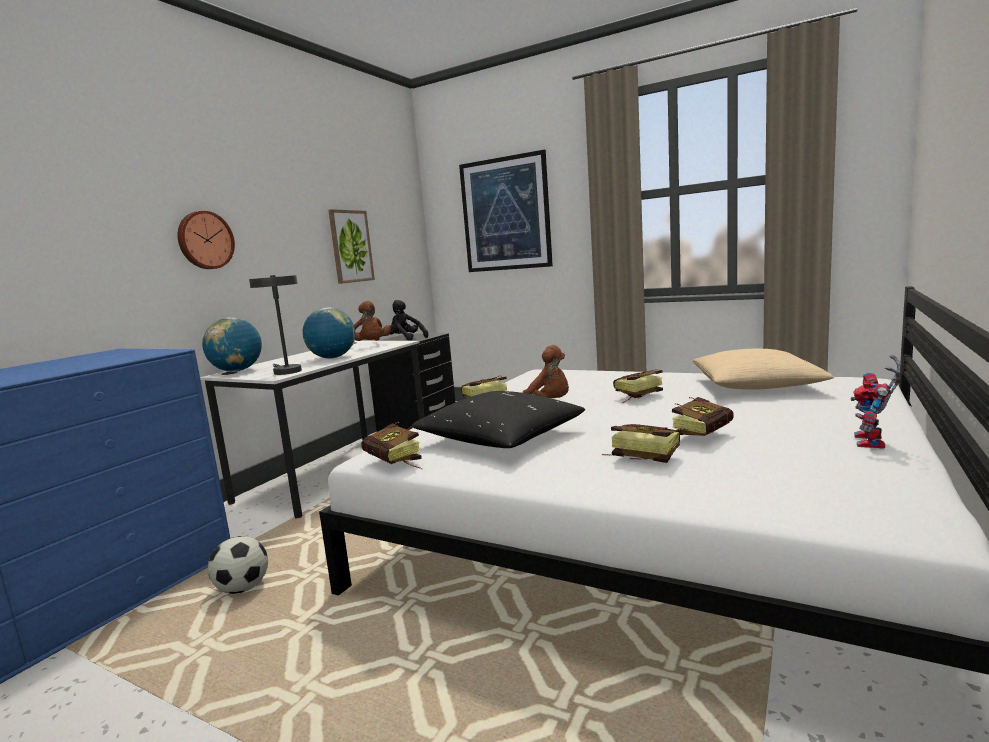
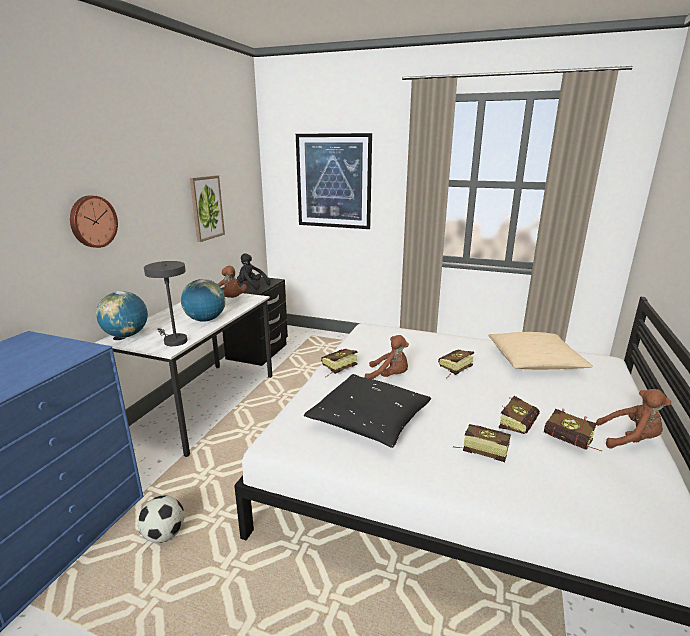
camera: 10 degrees left, 10 degrees up
(396, 464) = (299, 453): book -> book (572, 444)
(873, 443) = (630, 439): toy robot -> brown plush toy

